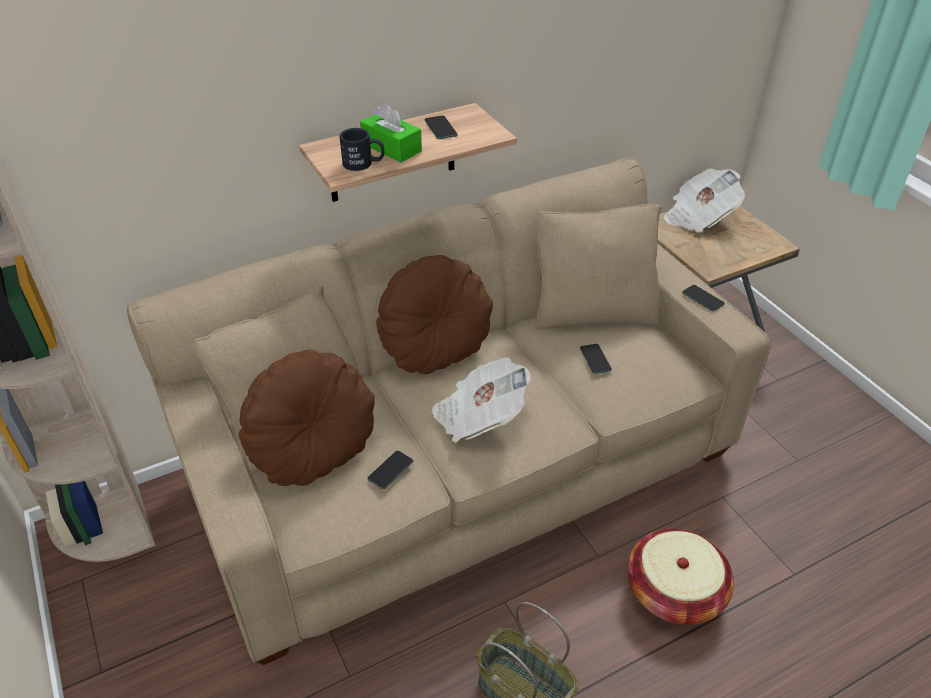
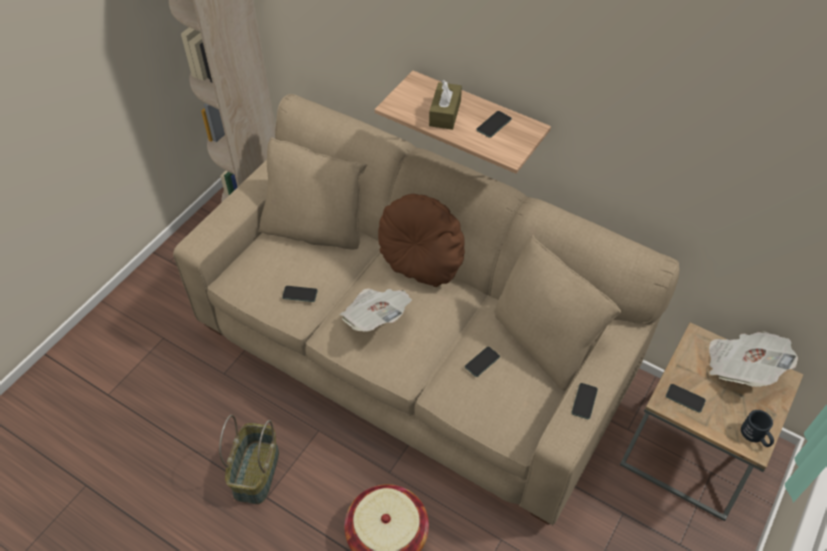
camera: 60 degrees right, 10 degrees up
(316, 458) = (287, 253): brown pillow -> none
(364, 163) = (413, 110): black mug -> black mug (756, 436)
(391, 147) = (445, 113): green tissue box -> brown tissue box
(713, 257) = (685, 398): none -> phone

